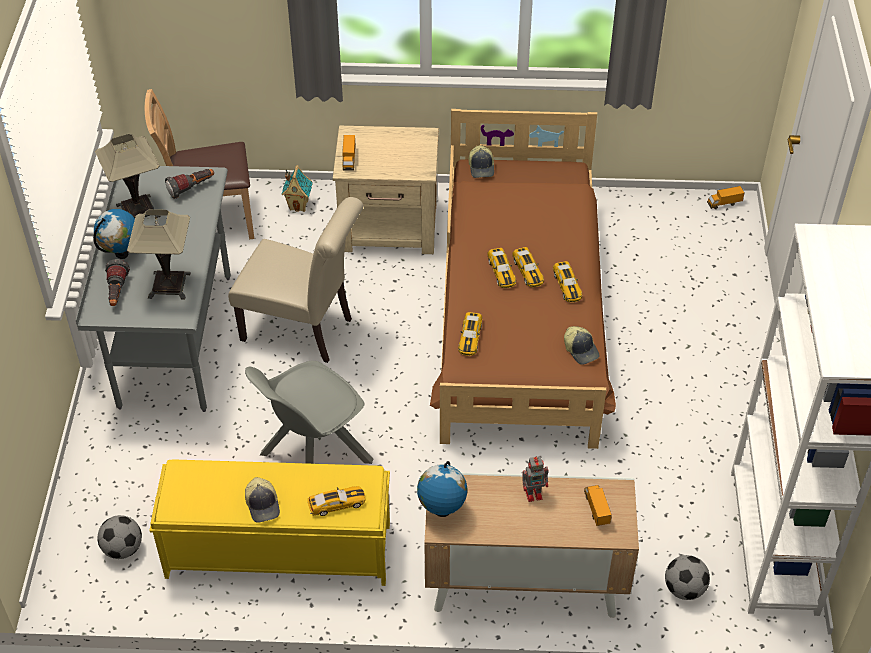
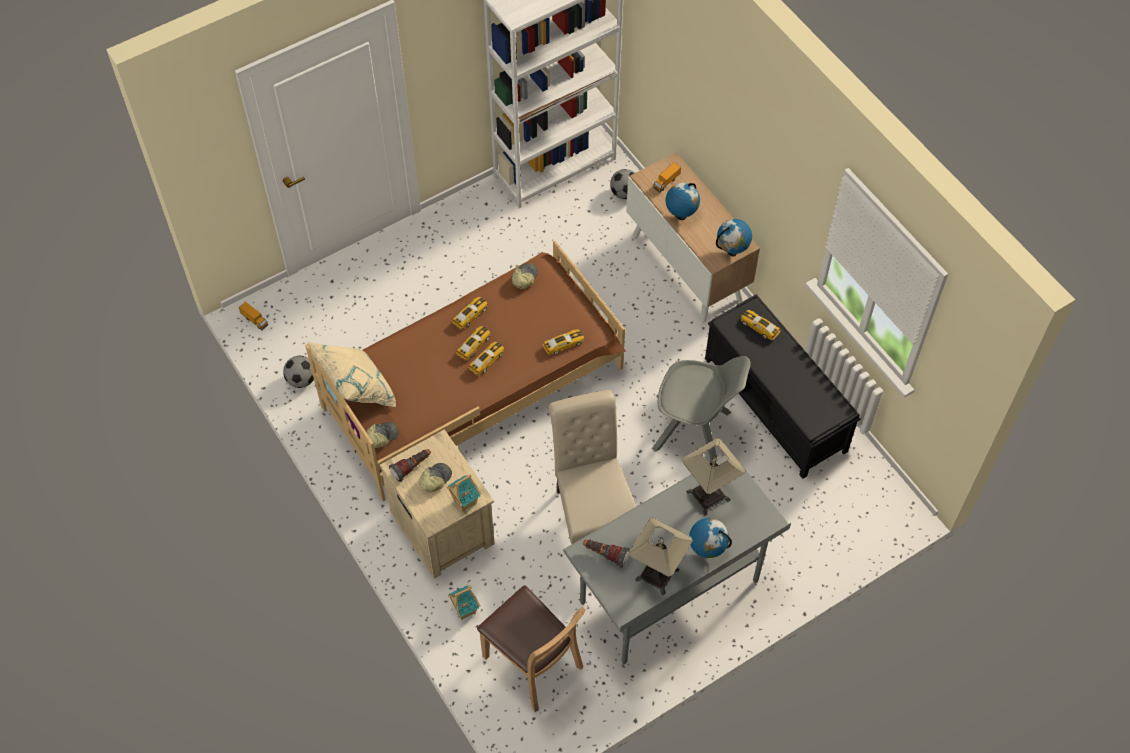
camera: 125 degrees left, 10 degrees up
(117, 293) = (742, 523): flashlight -> flashlight (412, 467)
(123, 548) = (850, 491): football -> football (301, 380)
(263, 505) = (794, 364): cap -> cap (435, 479)
(277, 550) = (775, 405): yellow bench -> black bench
(349, 159) = (464, 502): toy truck -> toy house
(534, 493) = (681, 215): toy robot -> globe
(547, 173) = (356, 390): none -> beige pillow

